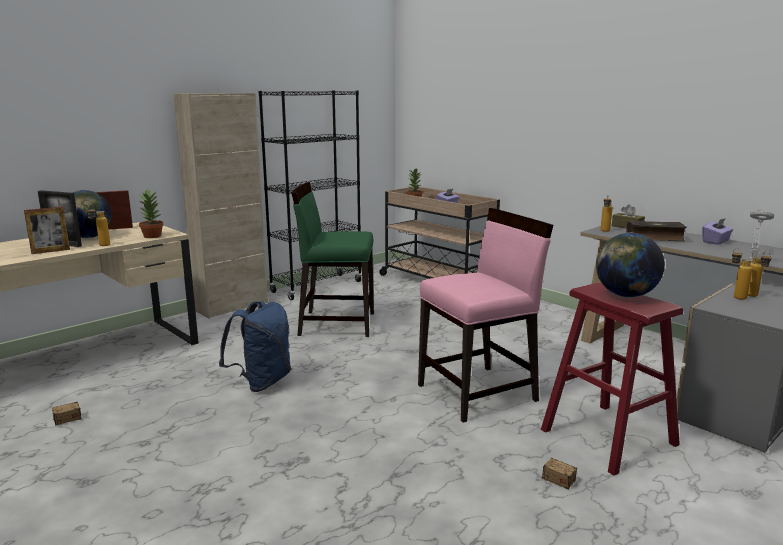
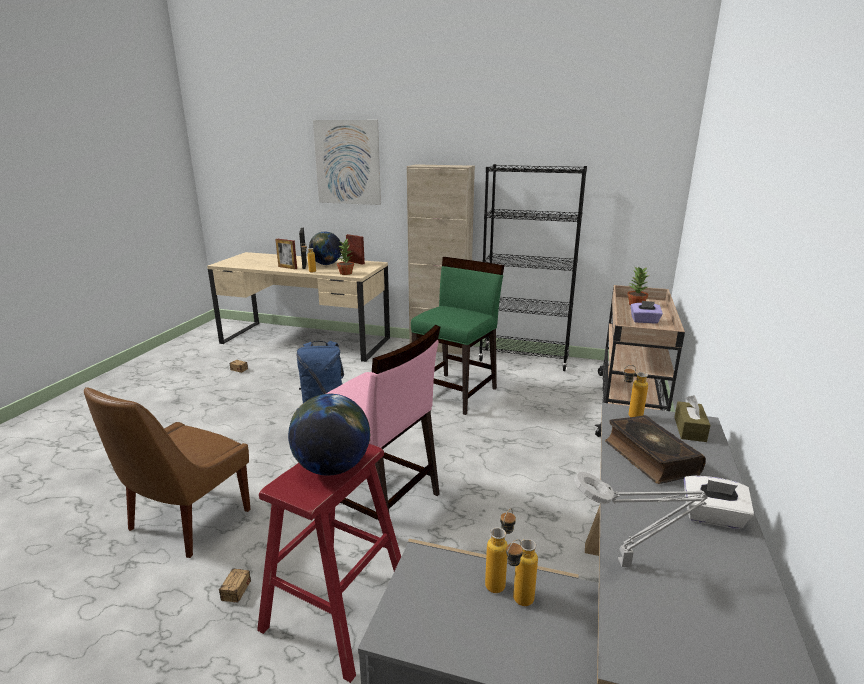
camera: 60 degrees right, 5 degrees up
(75, 93) = (347, 162): none -> picture
(336, 323) = (456, 393): green chair -> green chair turned 60 degrees clockwise
(424, 499) = (186, 522): none -> brown chair
(716, 242) = (712, 517): purple tissue box -> white tissue box

